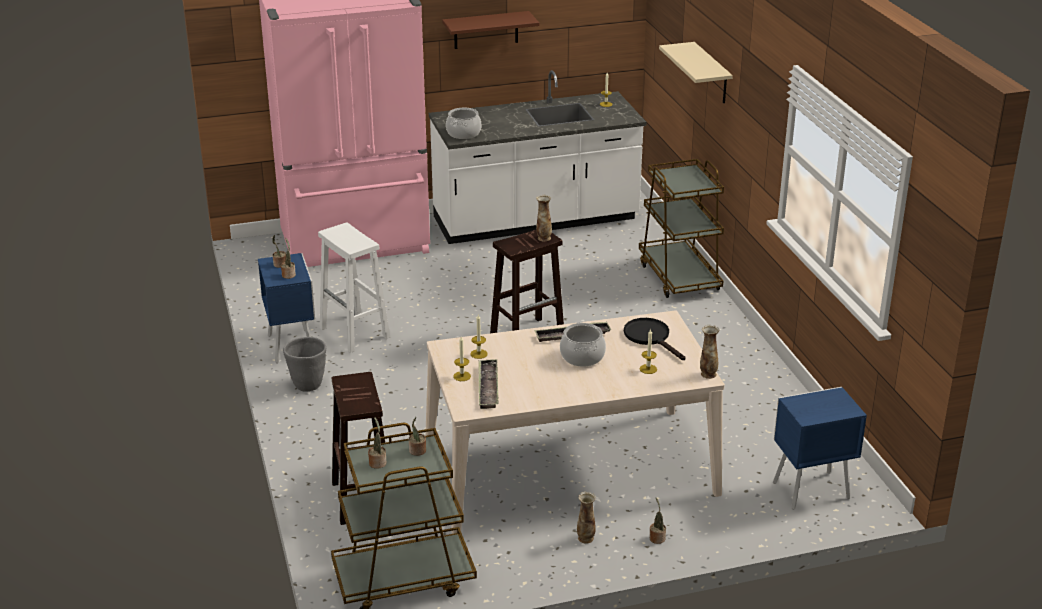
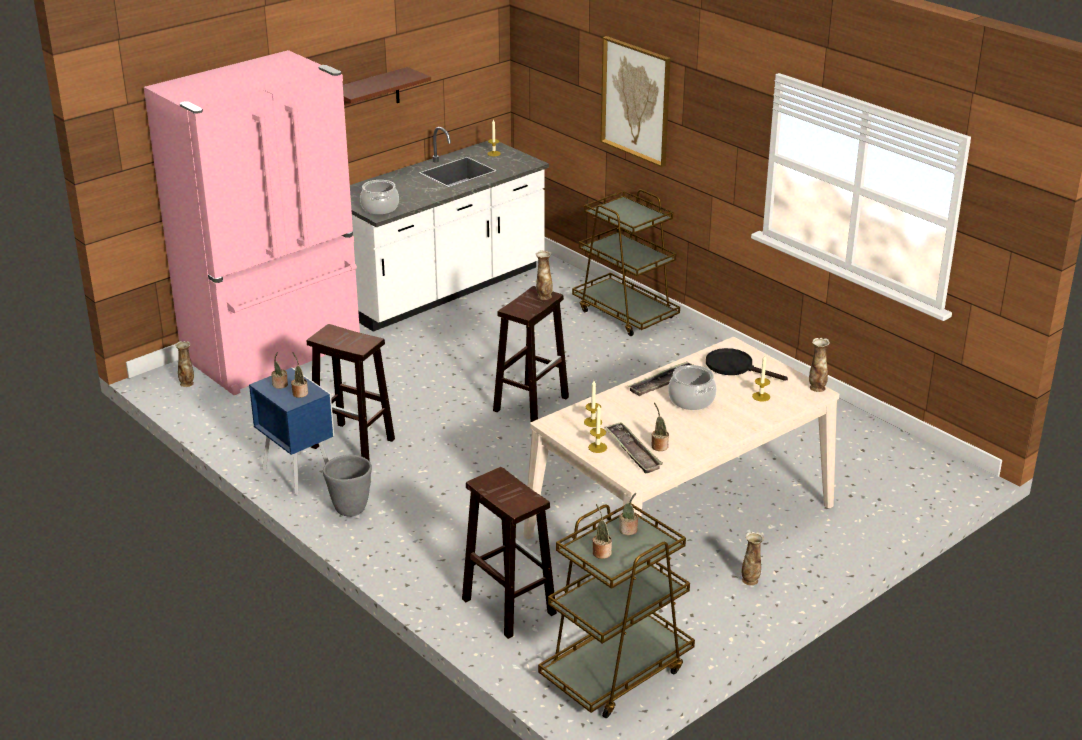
camera: 25 degrees left, 0 degrees up
(270, 253) = (187, 383): none -> vase
(355, 333) = (354, 443): white stool -> brown stool
(657, 538) = (811, 560): potted plant -> potted plant (659, 446)
(712, 74) = (636, 100): beige shelf -> picture
(809, 490) = (901, 480): blue nightstand -> none

